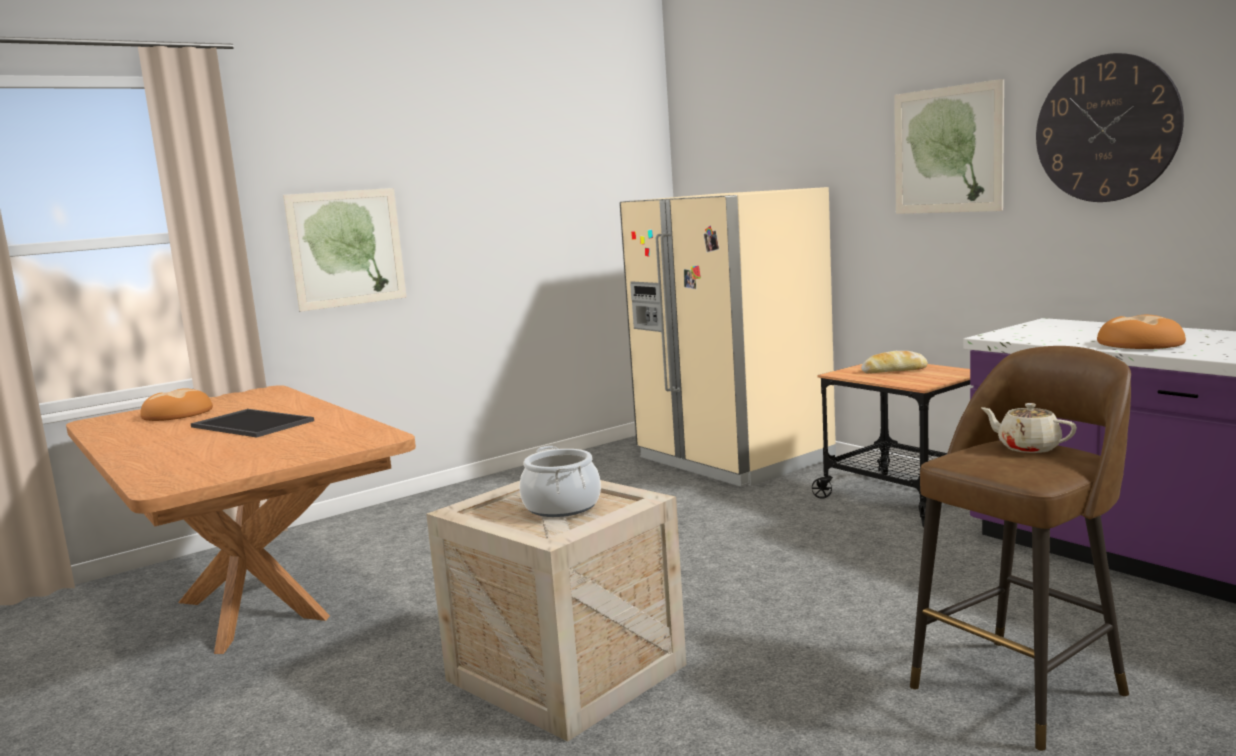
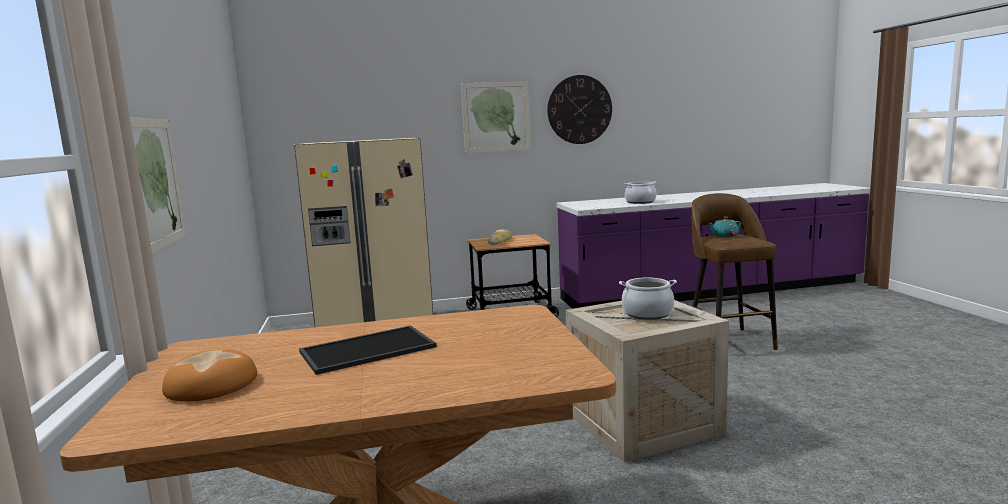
camera: 65 degrees left, 0 degrees up
(1027, 447) = (724, 236): beige teapot -> turquoise teapot
(1141, 343) = (640, 202): bread -> cooking pot

